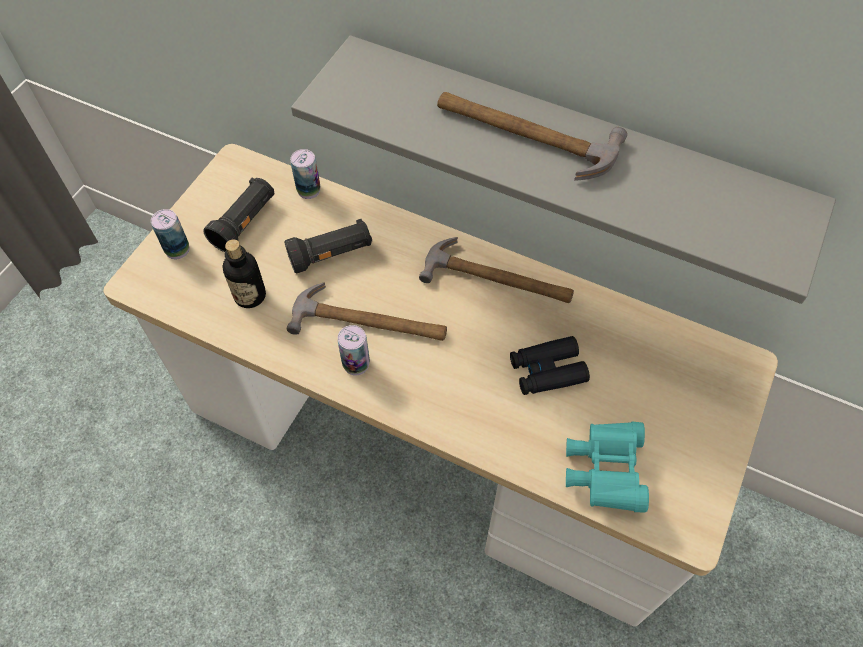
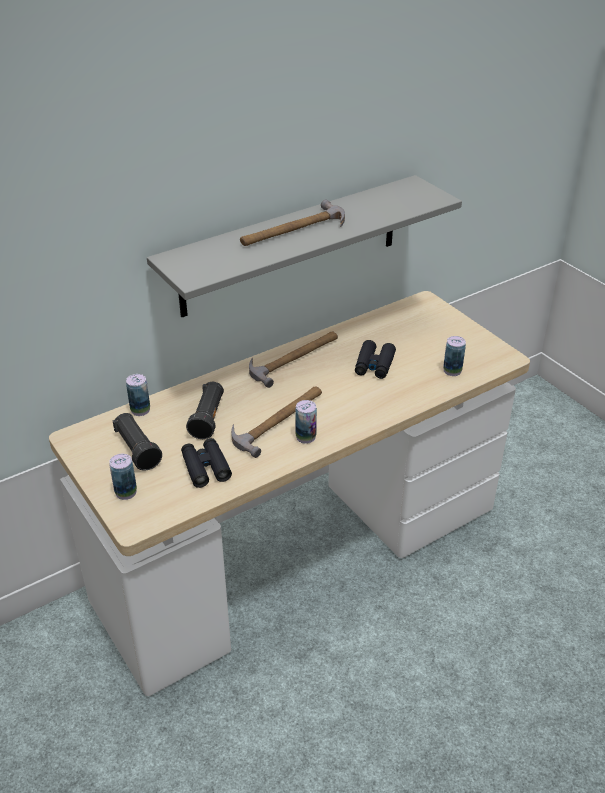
camera: 60 degrees left, 20 degrees down
(250, 296) = (205, 467): bottle -> black binoculars
(604, 471) = (452, 370): turquoise binoculars -> can

